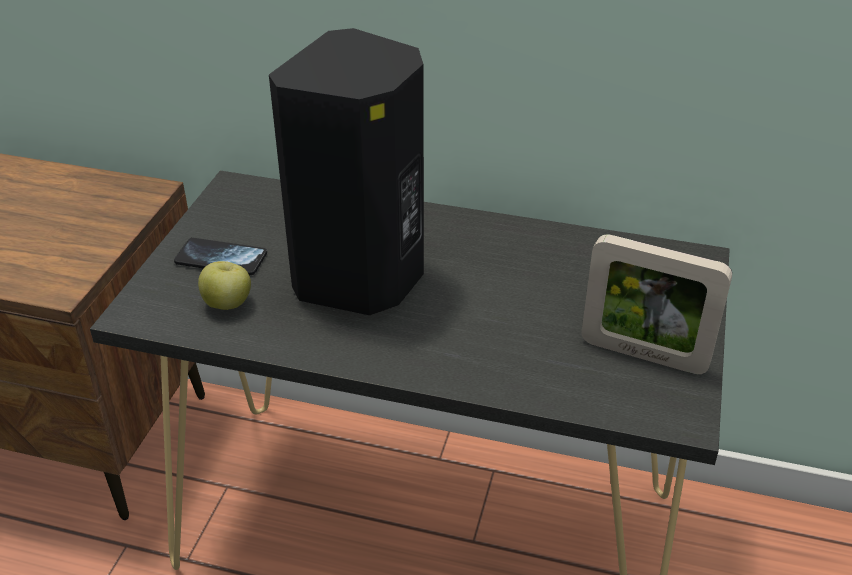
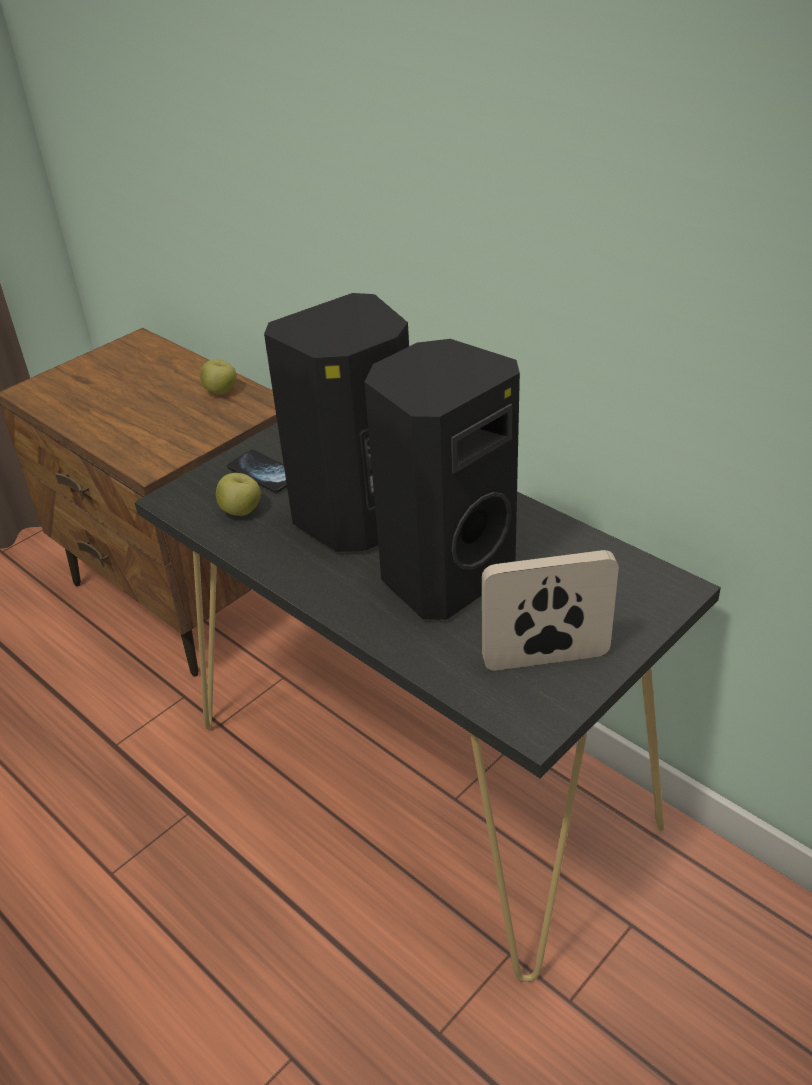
camera: 30 degrees right, 0 degrees up
(85, 190) = (221, 392): none -> apple
(489, 307) = (444, 575): none -> black speaker
(643, 354) = (545, 658): picture frame -> picture frame turned 120 degrees clockwise

